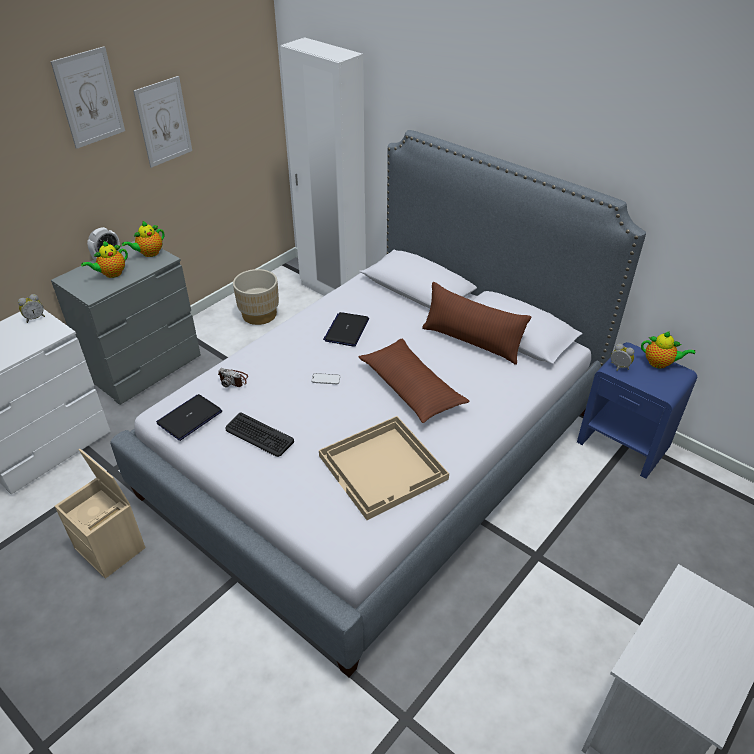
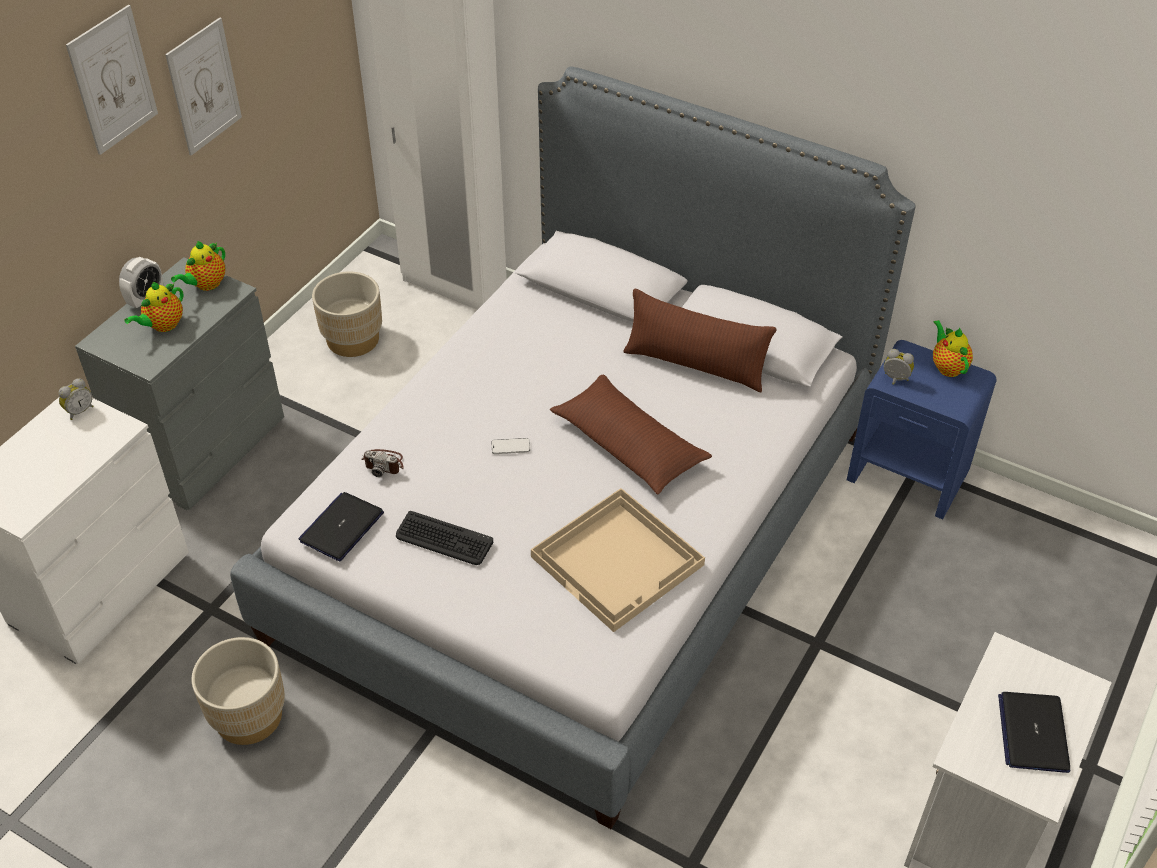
camera: 10 degrees left, 5 degrees up
(111, 548) = (249, 716): beige storage box -> beige planter
(346, 330) = (519, 368): laptop -> laptop (1033, 732)
(660, 363) = (947, 366): teapot -> teapot turned 120 degrees counterclockwise

